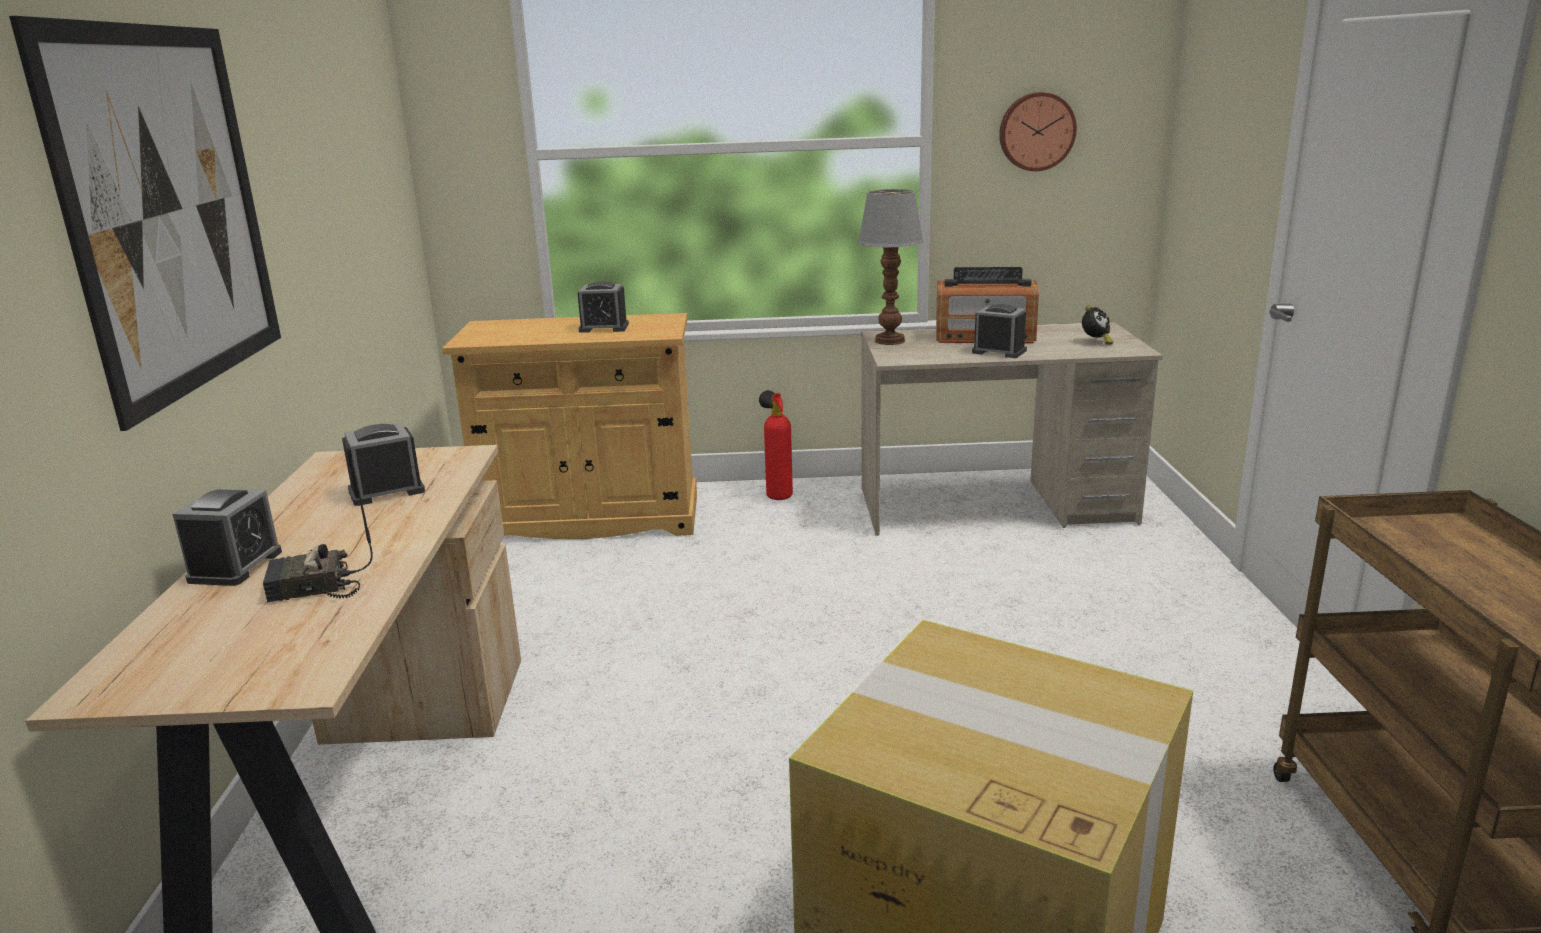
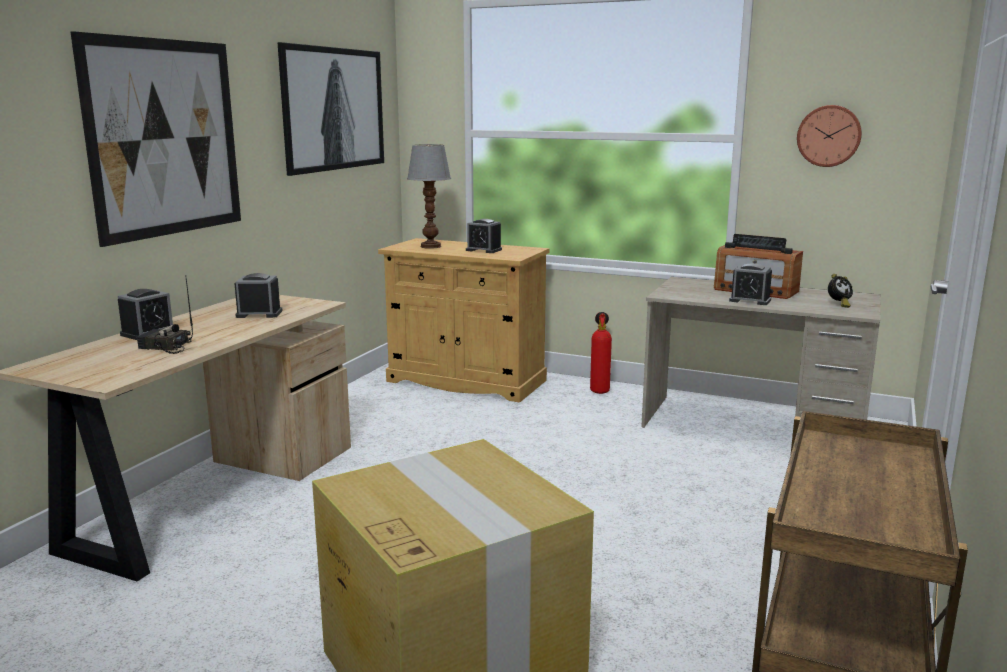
camera: 25 degrees right, 5 degrees down
(345, 131) = (333, 109): none -> picture
(888, 341) = (679, 284): table lamp -> table lamp (430, 246)
(999, 351) = (750, 300): alarm clock -> alarm clock turned 150 degrees clockwise

